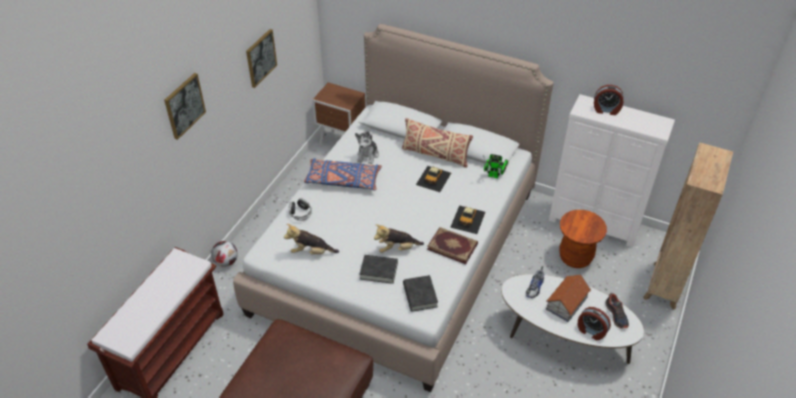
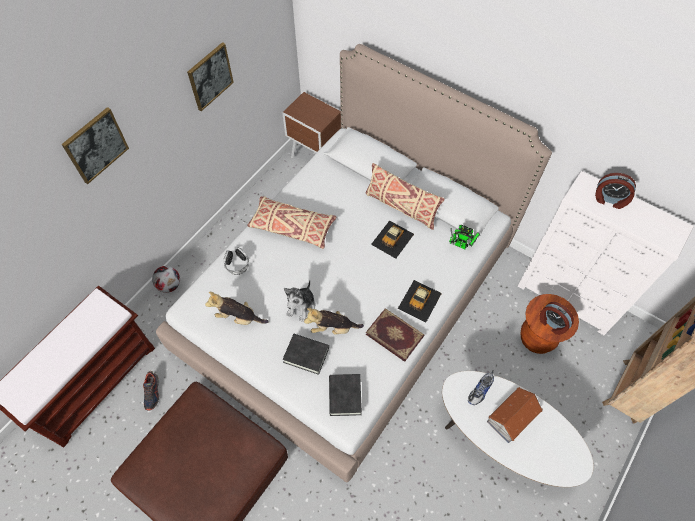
camera: 10 degrees right, 15 degrees up
(343, 180) = (292, 227): blue pillow -> beige pillow
(368, 155) = (326, 197): plush toy -> plush toy (301, 306)
(591, 331) = (532, 460): alarm clock -> alarm clock (552, 323)
(616, 315) = (566, 443): shoe -> shoe (152, 392)

